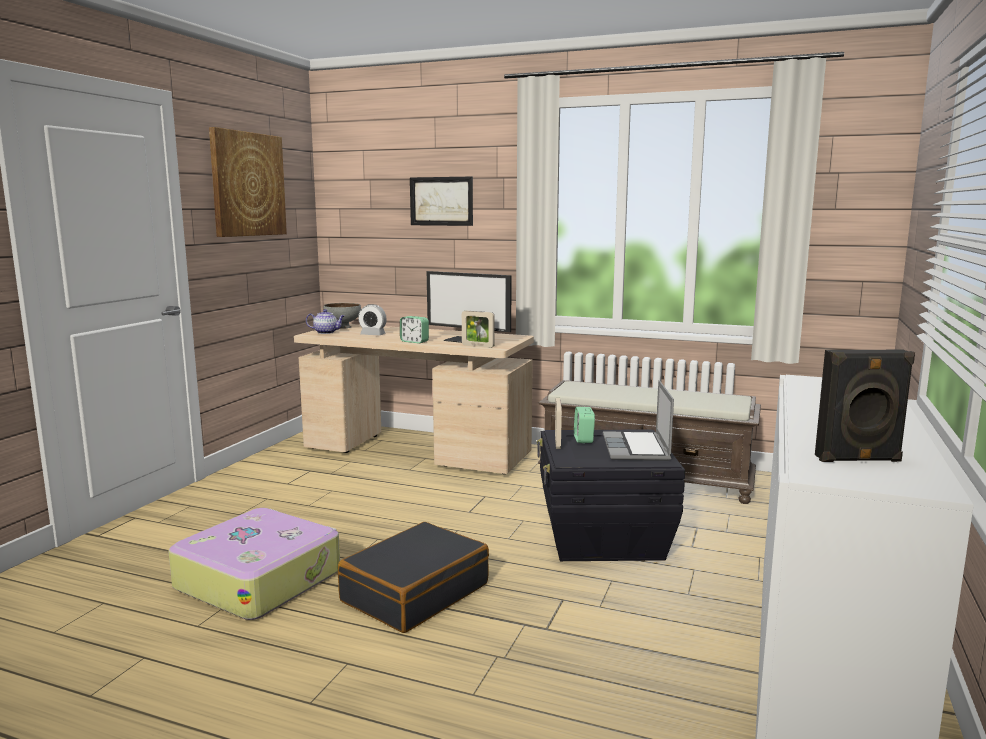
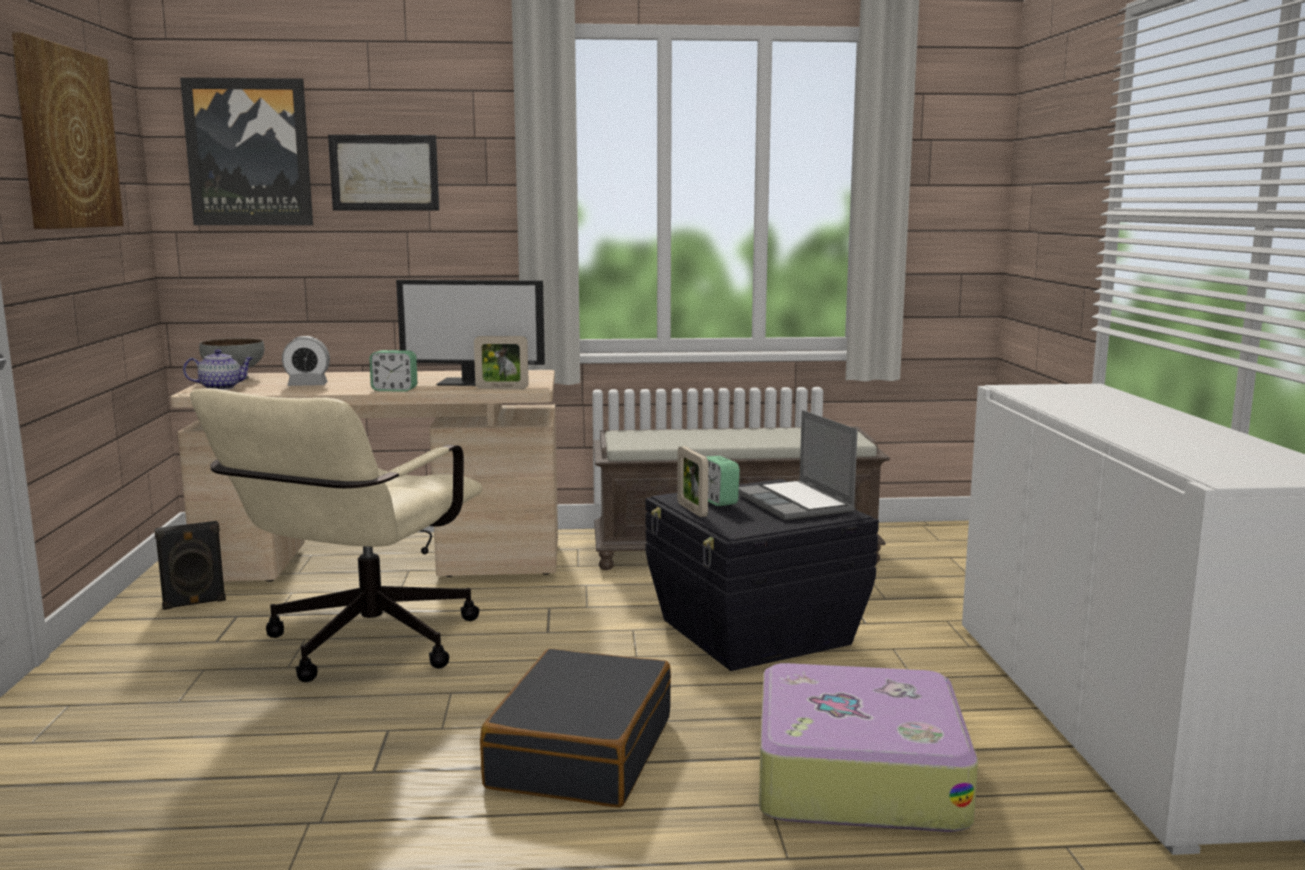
camera: 25 degrees left, 0 degrees up
(259, 579) = (319, 788): suitcase -> suitcase (856, 773)
(354, 501) = (359, 648): none -> beige office chair
(367, 189) = (249, 153): none -> picture
(858, 459) = (1228, 459): black speaker -> black speaker (194, 603)

